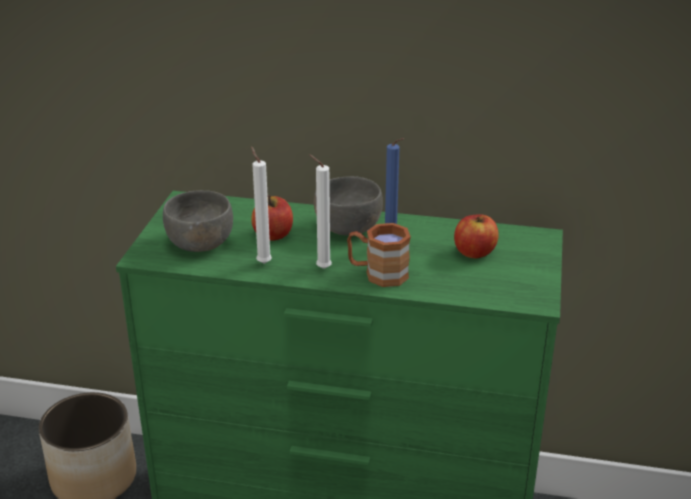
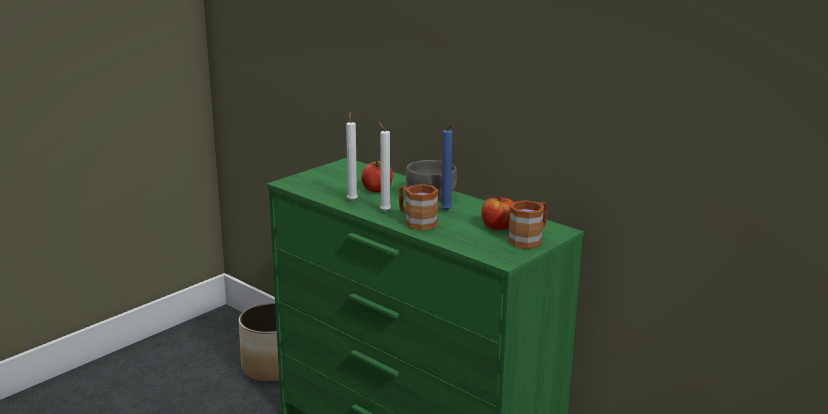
camera: 30 degrees right, 10 degrees down
(200, 243) = (327, 184): grey bowl -> none
(527, 261) = (529, 239): none -> brown mug

